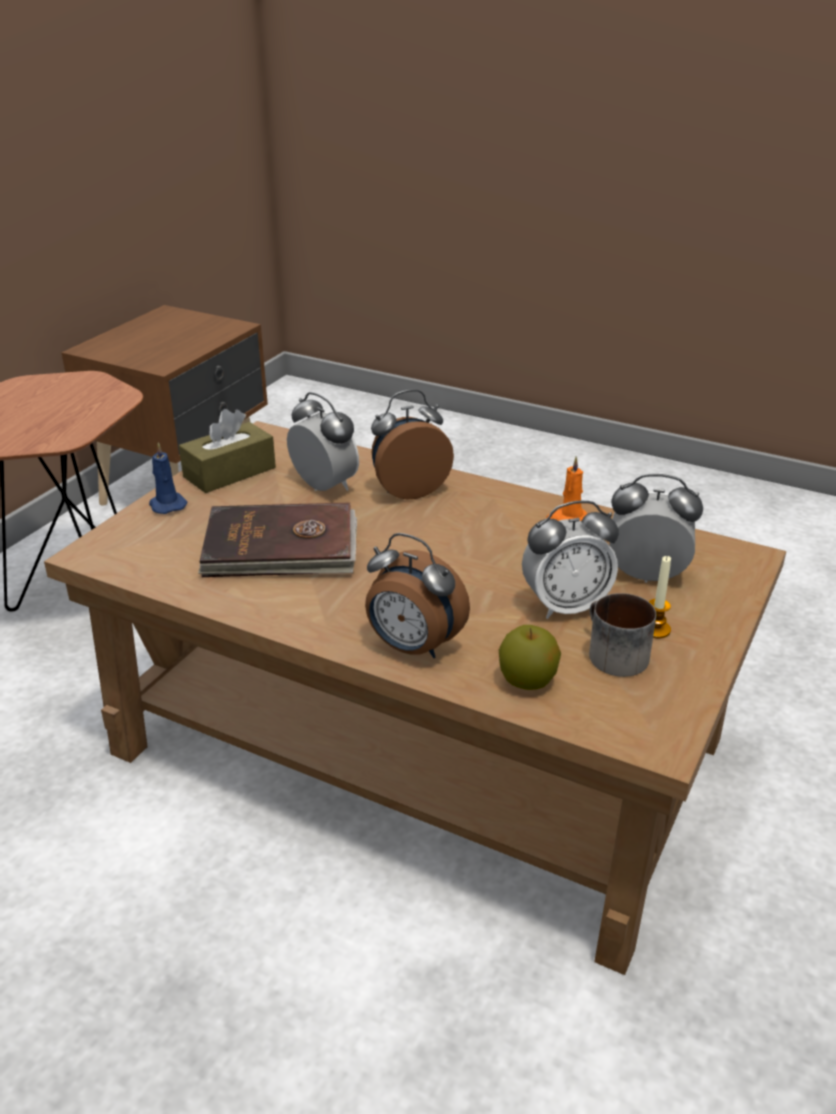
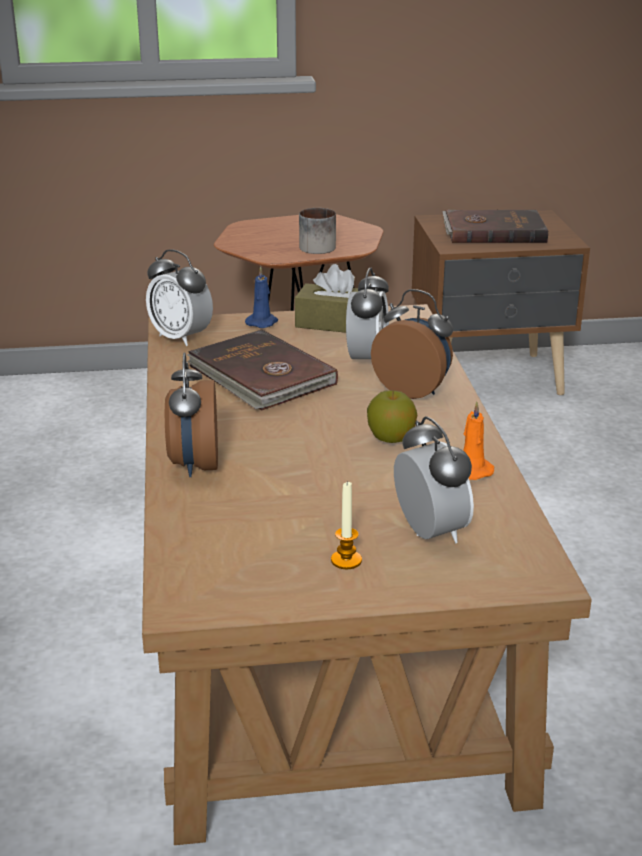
camera: 55 degrees right, 5 degrees down
(161, 339) = (493, 231): none -> brown book
(527, 681) = (202, 523): apple -> apple (391, 438)
(565, 606) = (328, 508): alarm clock -> alarm clock (181, 337)
(611, 654) = (282, 549): mug -> mug (318, 246)

